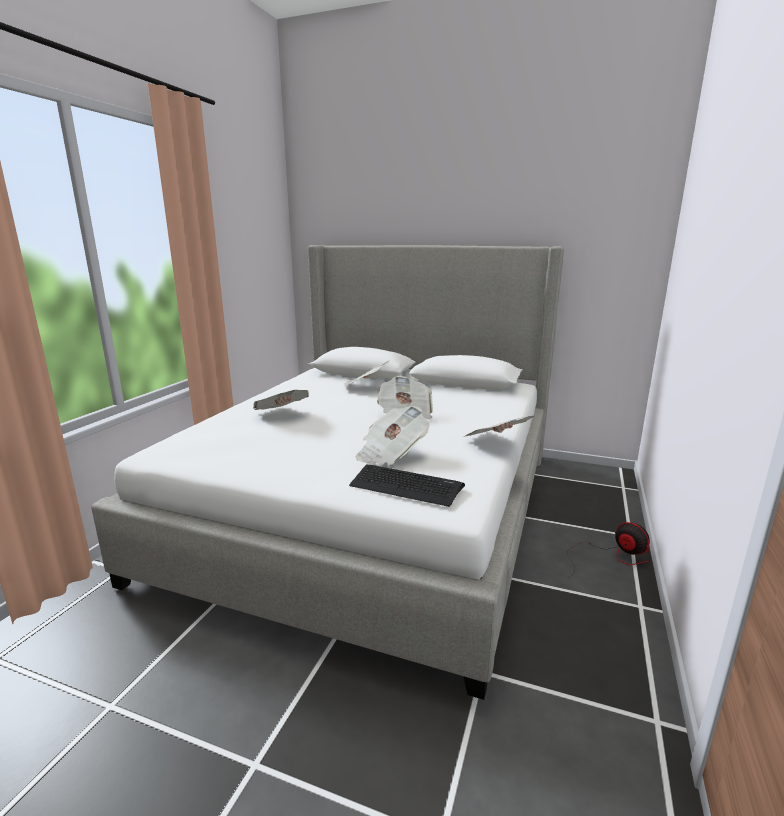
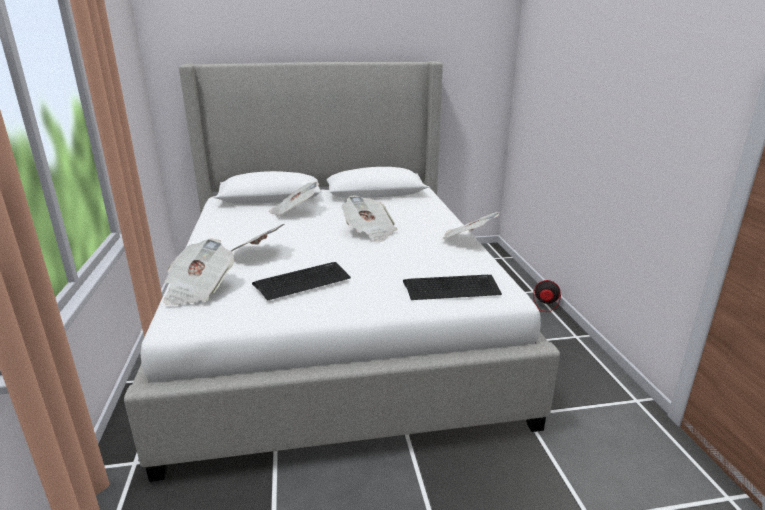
camera: 30 degrees left, 5 degrees up
(280, 445) = (302, 281): none -> keyboard
(391, 453) = (403, 266): newspaper -> newspaper (198, 290)

